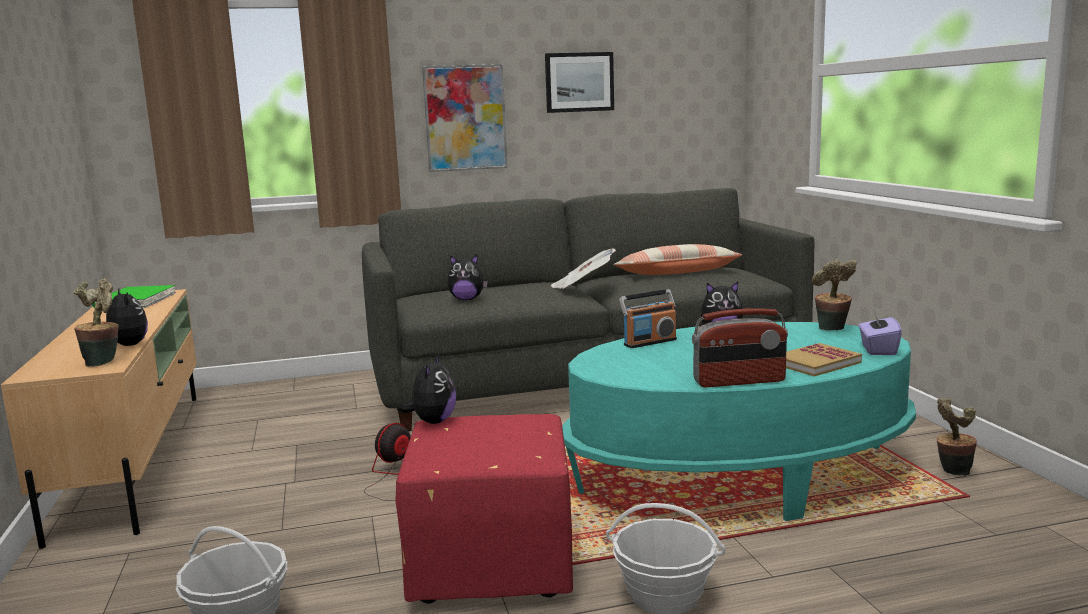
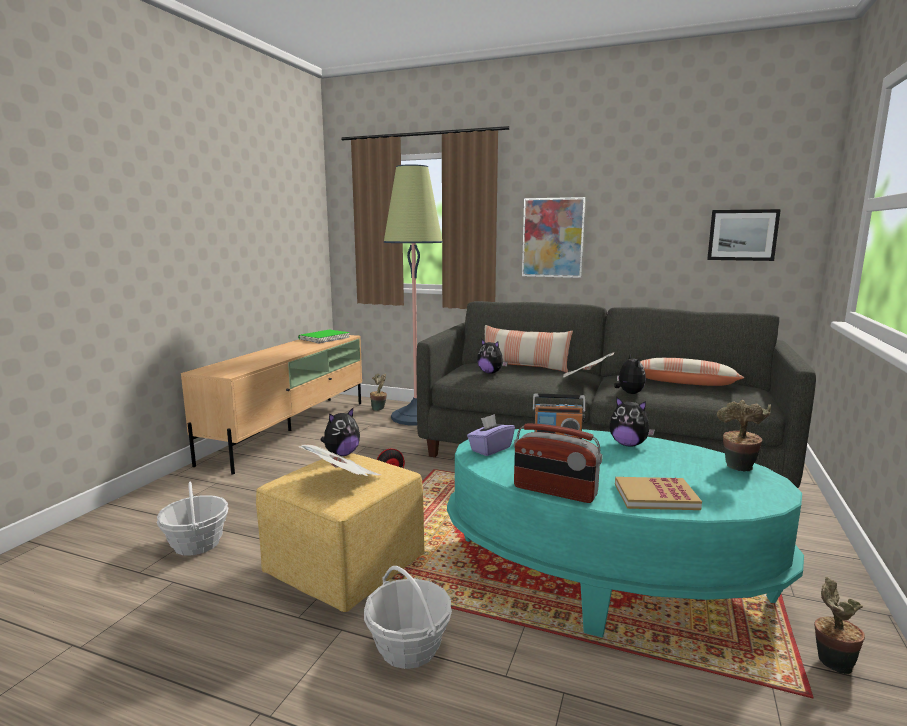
camera: 35 degrees right, 0 degrees up
(104, 362) = (236, 371): potted plant -> potted plant (379, 409)
(126, 346) = (263, 364): plush toy -> plush toy (628, 393)
(310, 395) = (416, 417): none -> floor lamp
(488, 287) = (524, 367): none -> pillow
(489, 566) = (344, 569): red ottoman -> yellow ottoman
(495, 440) = (341, 480): none -> newspaper
(579, 82) = (650, 212): picture -> picture (742, 235)
(878, 350) = (745, 502): purple tissue box -> purple tissue box (490, 449)

